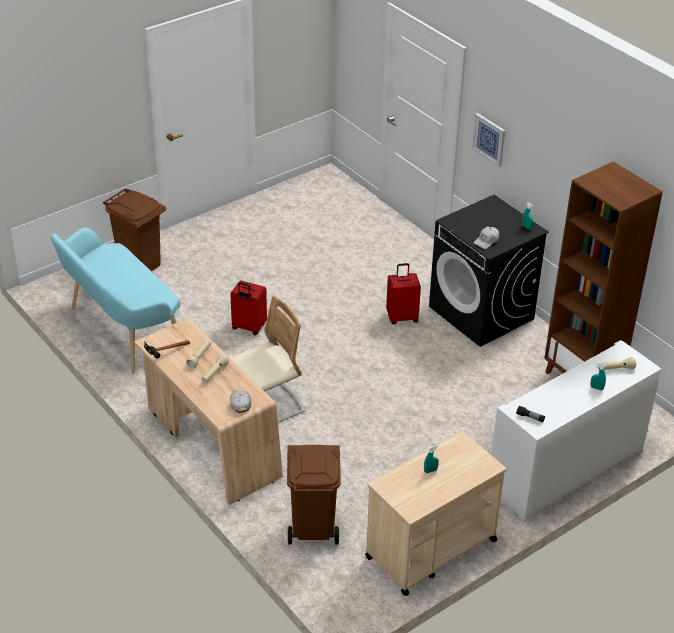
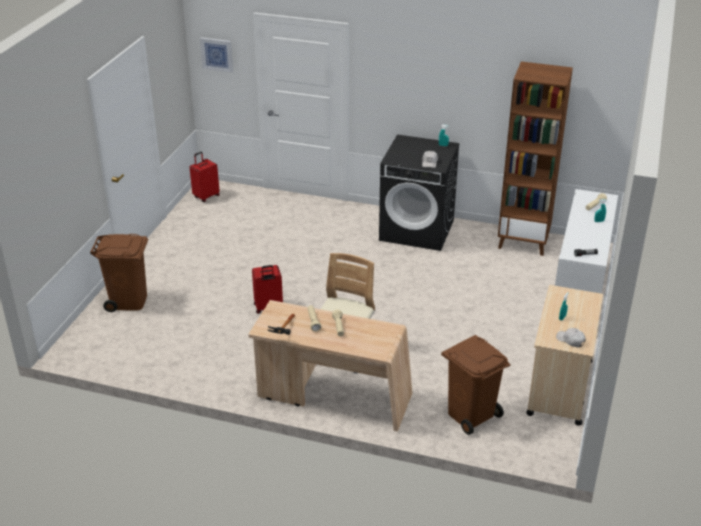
camera: 35 degrees left, 5 degrees down
(121, 332) = (170, 354): turquoise bench -> none
(240, 403) = (382, 338): white cap -> white cap (570, 340)
(402, 317) = (369, 254): red suitcase -> red suitcase (206, 196)
(489, 139) = (384, 91): picture -> picture (216, 54)

